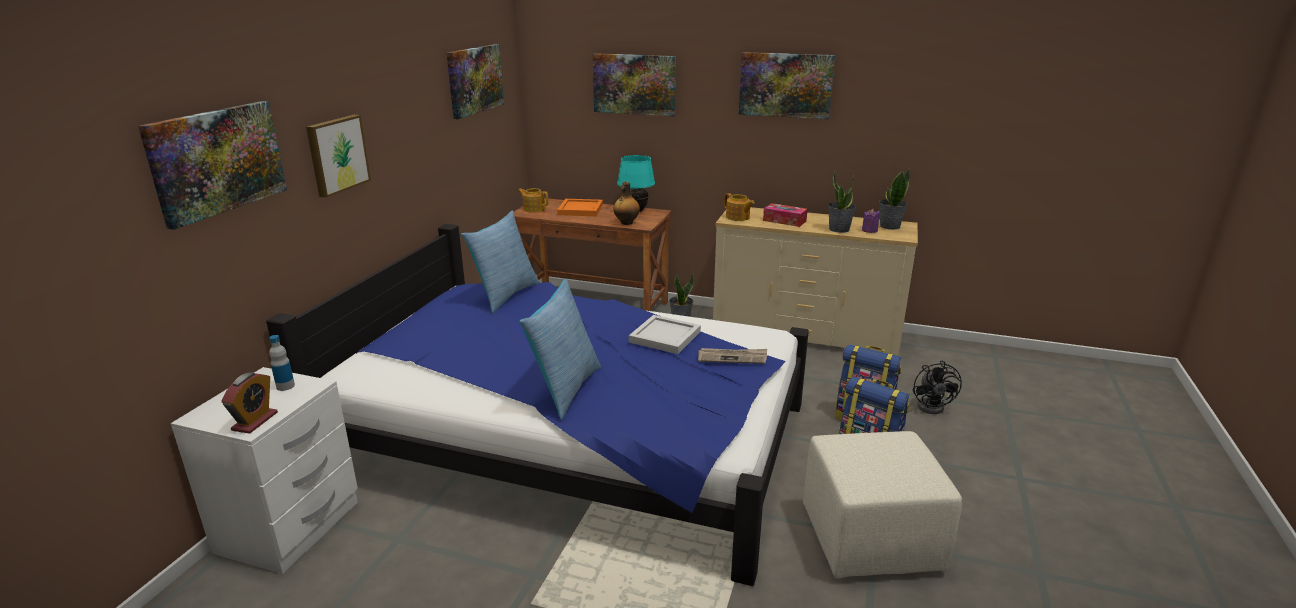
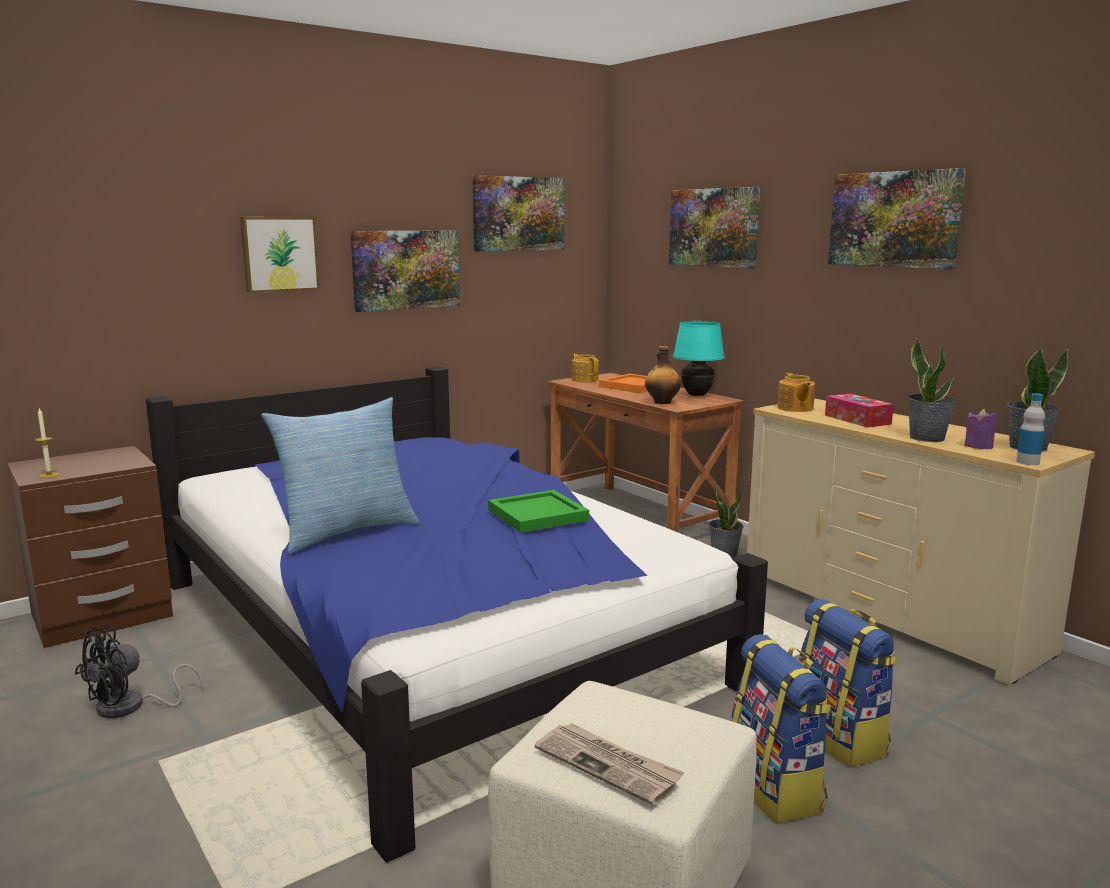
camera: 35 degrees right, 10 degrees down
(217, 161) = (116, 227): picture -> picture (406, 269)
(255, 421) = (49, 475): alarm clock -> candle
(285, 386) = (117, 460): bottle -> bottle (1027, 462)
(290, 528) = (102, 616): white nightstand -> brown nightstand
(505, 295) = (450, 450): pillow -> none
(664, 336) = (538, 514): white tray -> green tray
(732, 357) = (578, 552): newspaper -> newspaper (608, 765)
(933, 405) = (995, 765): black fan -> black fan (131, 707)

